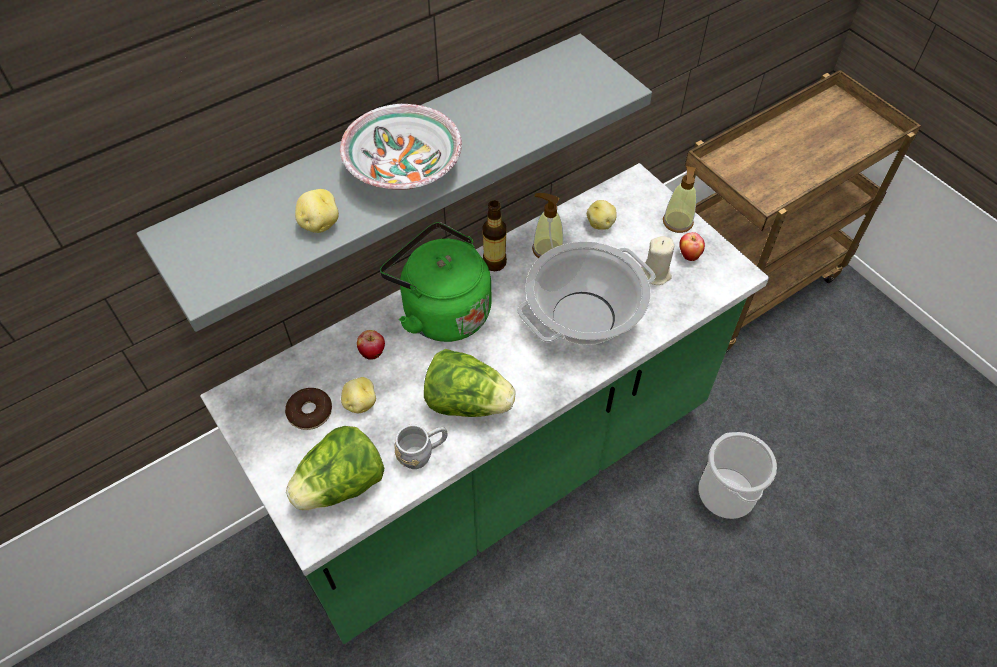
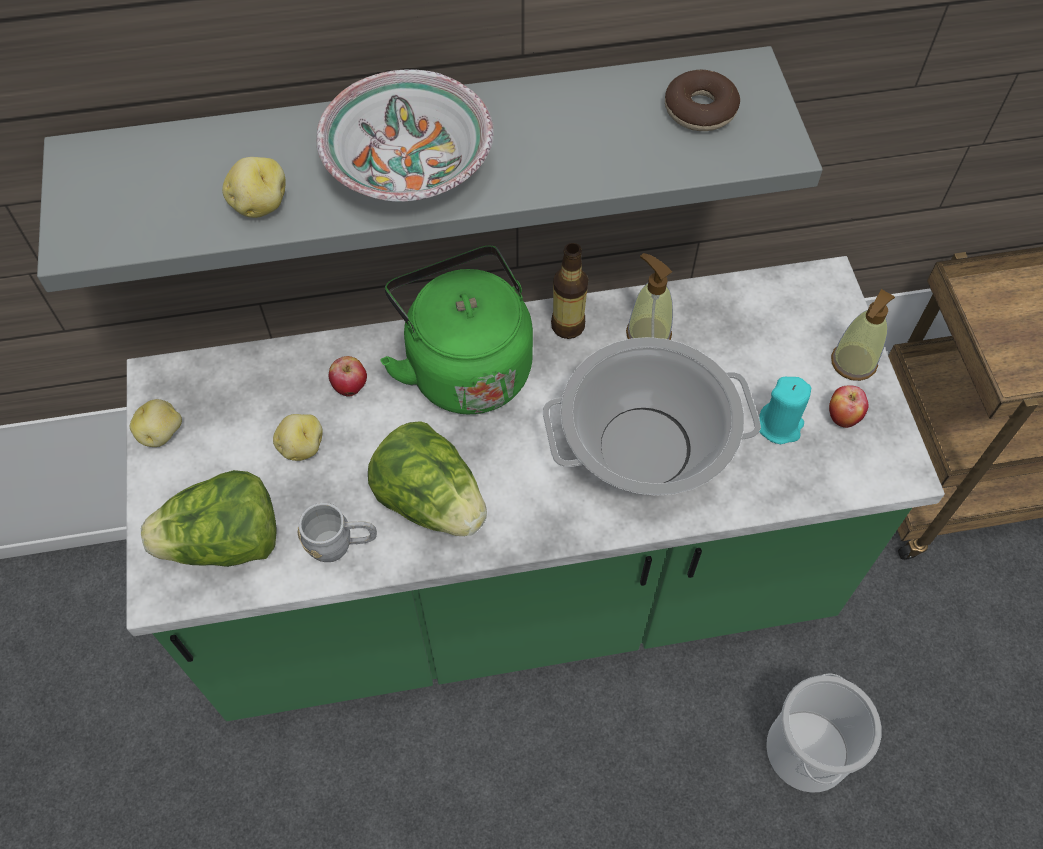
camera: 25 degrees right, 5 degrees up
(310, 412) = (237, 434): donut -> donut (700, 110)
(601, 223) = (742, 324): potato -> potato (162, 433)
(655, 274) = (779, 426): beige candle -> turquoise candle

